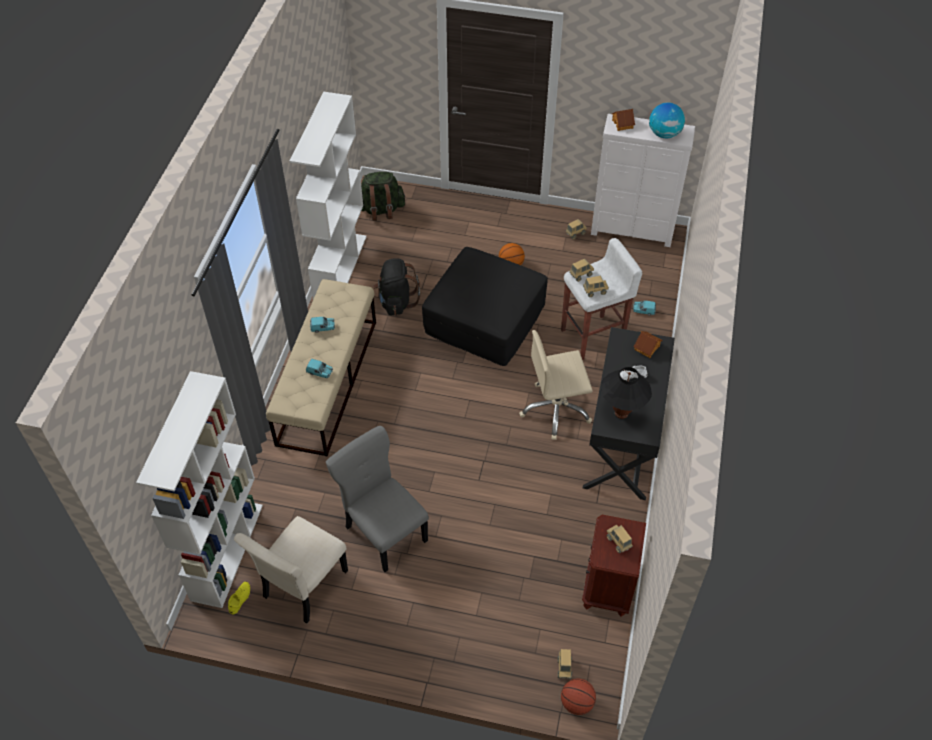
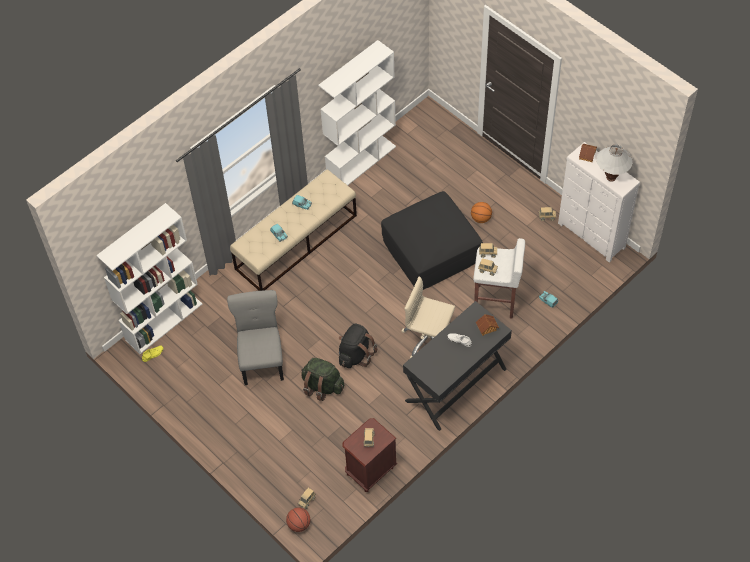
camera: 35 degrees right, 5 degrees up
(302, 586) = (192, 367): beige chair -> none
(381, 210) = (421, 130): green backpack -> green backpack (322, 386)
(396, 301) = (381, 207): black backpack -> black backpack (355, 354)
(621, 413) = (433, 362): black table lamp -> none
(664, 134) = (611, 177): globe -> white table lamp

